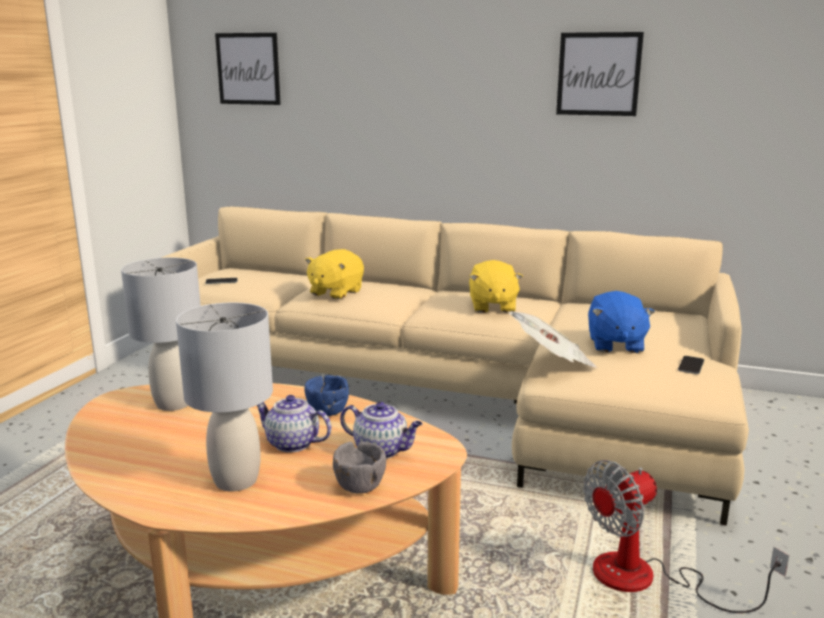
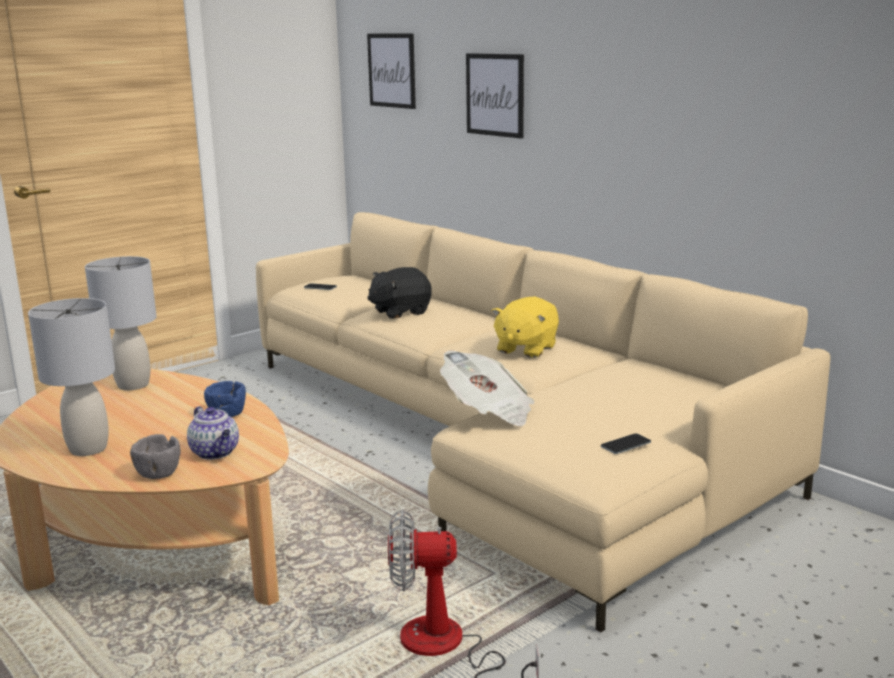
camera: 30 degrees right, 0 degrees up
(291, 444) = (163, 432): teapot -> none
(335, 292) = (400, 312): yellow plush toy -> black plush toy
(598, 74) = (694, 86): picture -> picture (495, 95)
(615, 345) = (582, 408): blue plush toy -> none

